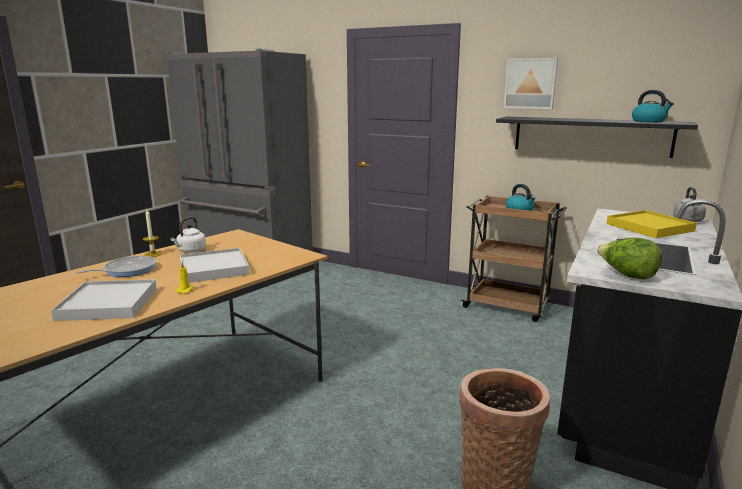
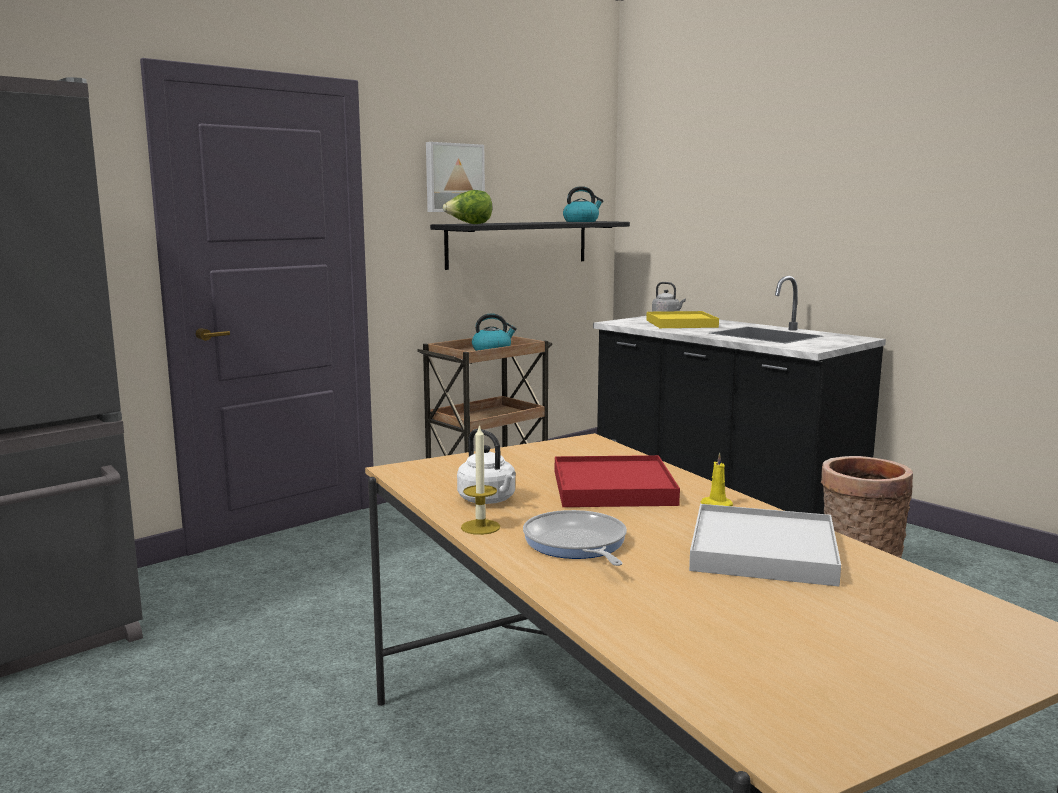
camera: 70 degrees left, 5 degrees down
(214, 268) = (612, 488): white tray -> red tray
(626, 275) = (824, 345): lettuce -> lettuce (469, 224)

